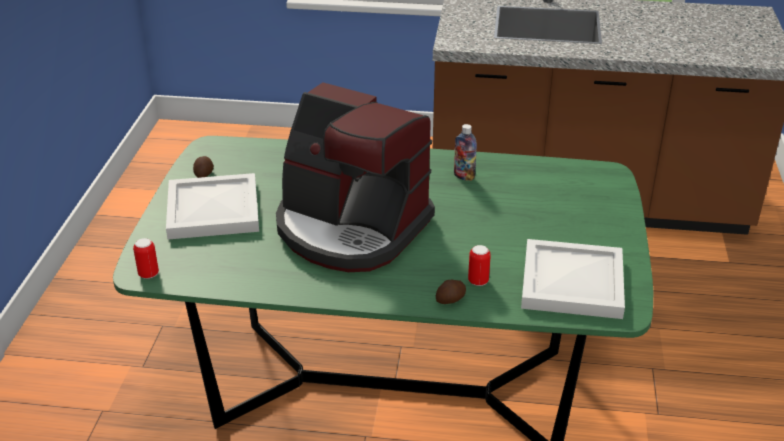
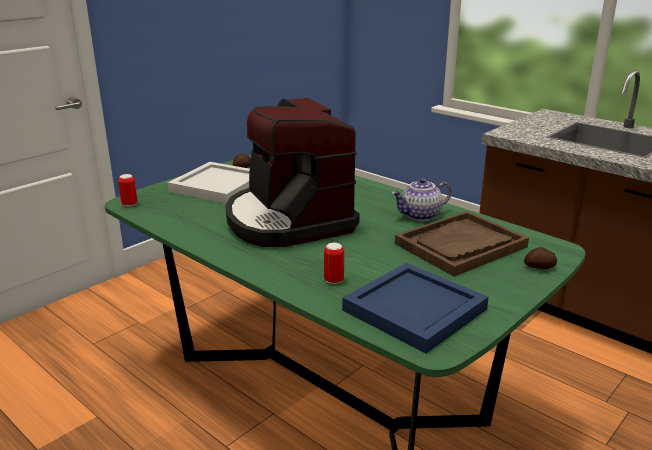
camera: 35 degrees right, 10 degrees down
(451, 300) = (294, 284): potato -> potato (540, 267)
(464, 176) = (420, 216): bottle -> teapot
(534, 199) = (460, 245): none -> brown tray
(570, 283) = (412, 309): white tray -> blue tray

